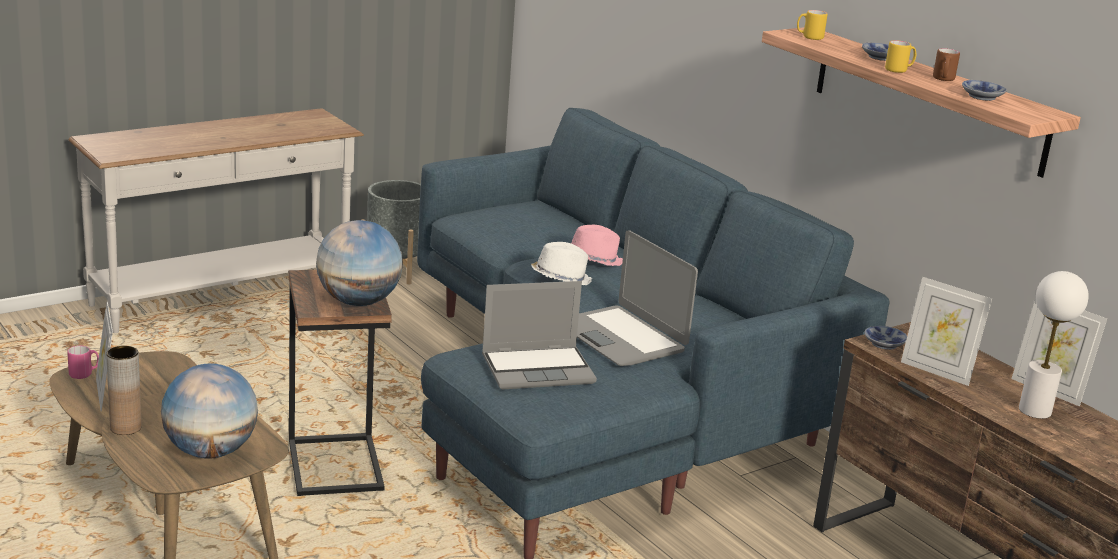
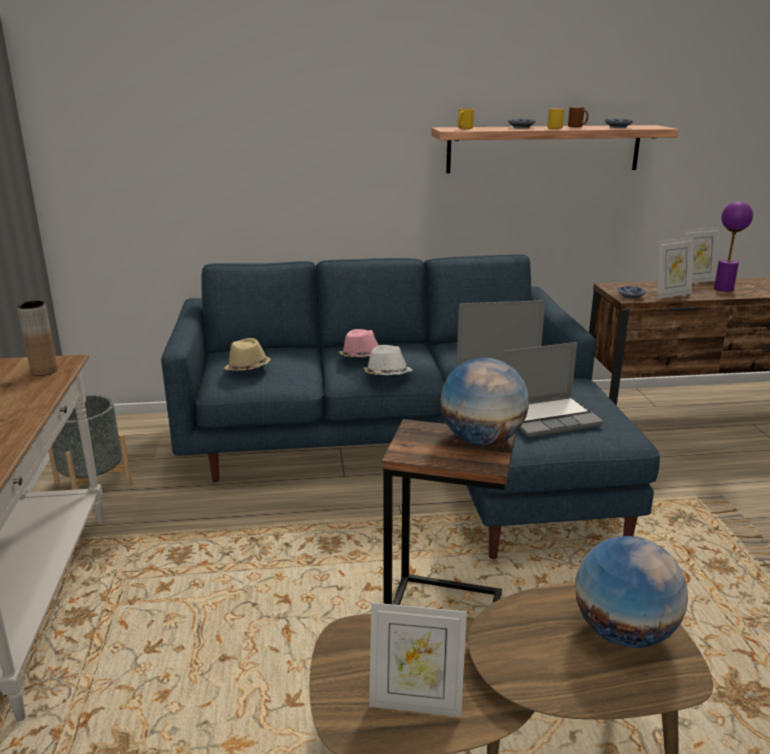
camera: 60 degrees left, 0 degrees up
(84, 374) = (348, 715): pink mug -> none
(125, 428) = (554, 690): brown vase -> brown vase (44, 371)
(503, 217) = (247, 369): none -> beige hat
(539, 369) = (549, 417): laptop -> laptop turned 60 degrees clockwise
(1034, 410) = (723, 289): white table lamp -> purple table lamp

